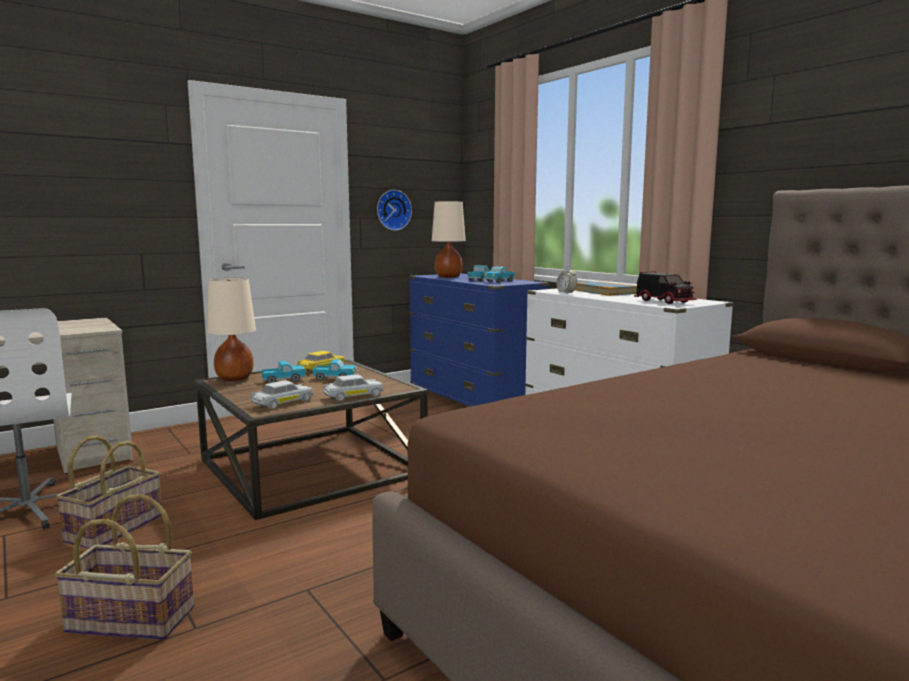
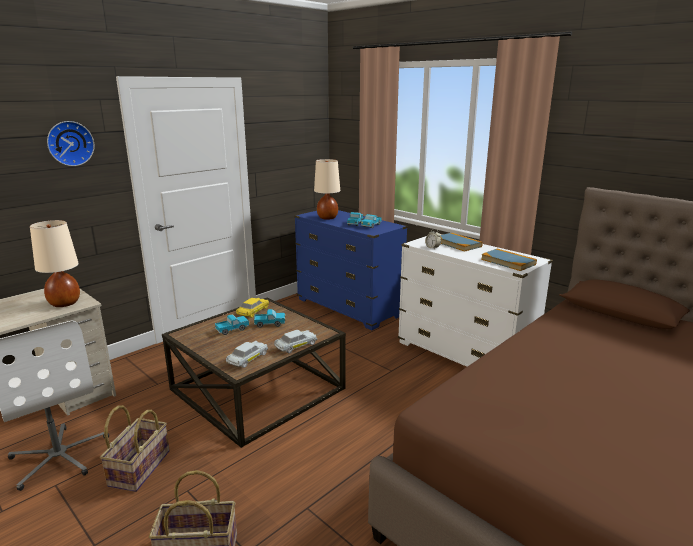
camera: 10 degrees left, 10 degrees up
(234, 379) = (192, 330): beige table lamp -> beige table lamp (64, 303)
(393, 210) = (279, 163): wall clock -> wall clock (70, 143)
(664, 302) = (508, 262): toy truck -> book

